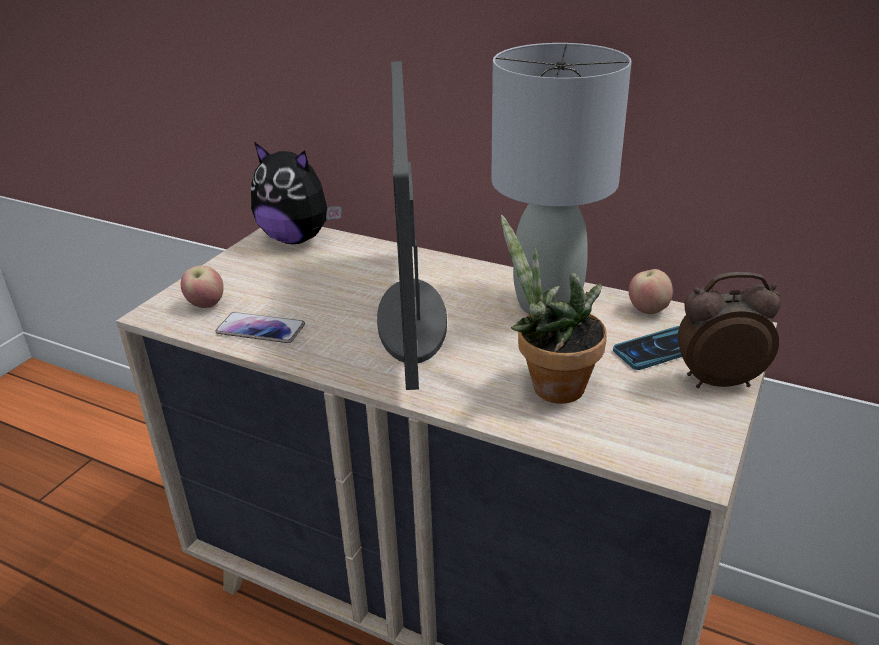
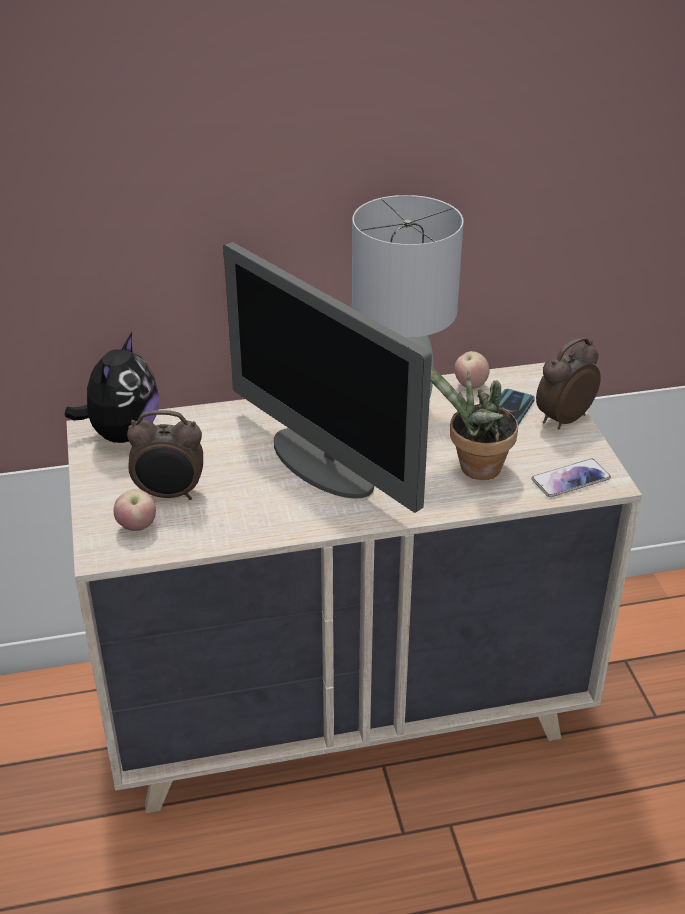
camera: 40 degrees left, 5 degrees up
(260, 329) = (216, 524): phone -> phone (571, 479)
(263, 293) = (170, 494): none -> alarm clock
(297, 238) = (122, 434): plush toy -> plush toy turned 60 degrees counterclockwise

